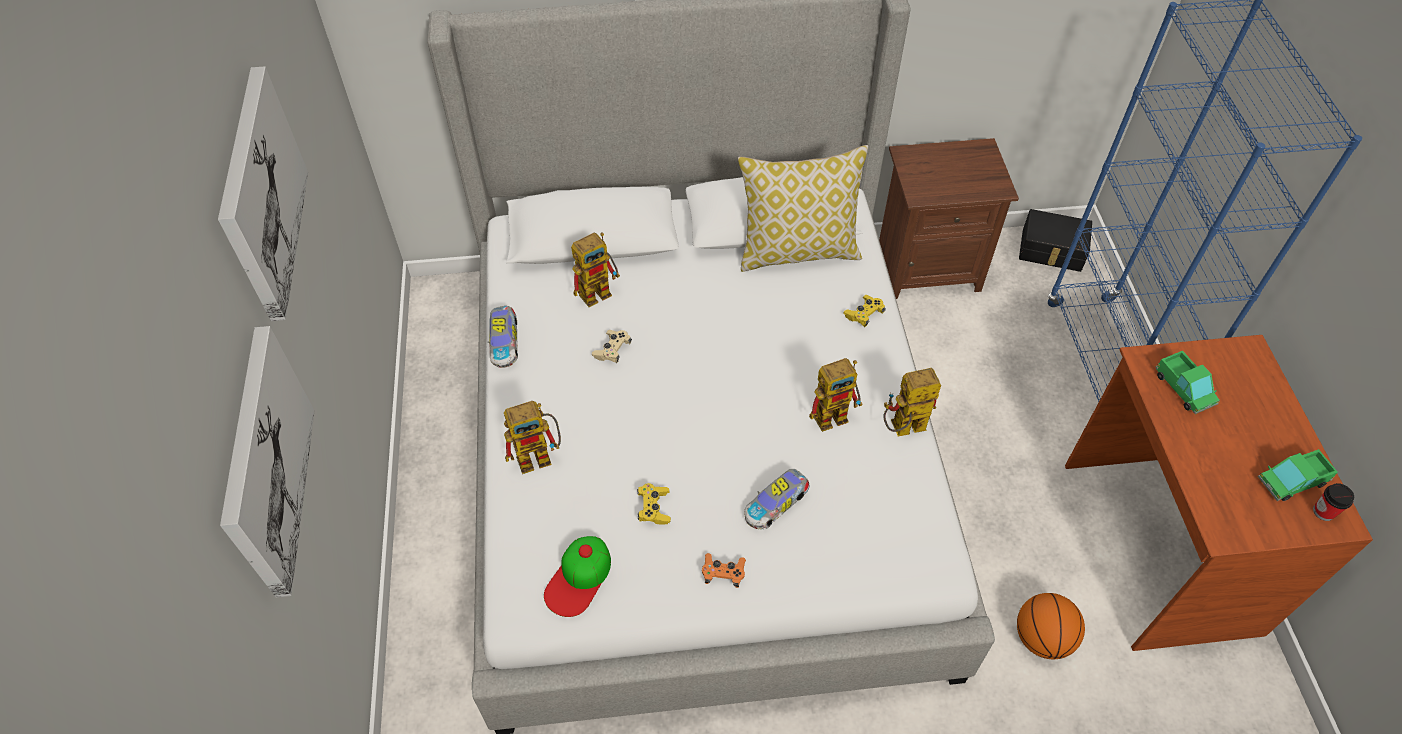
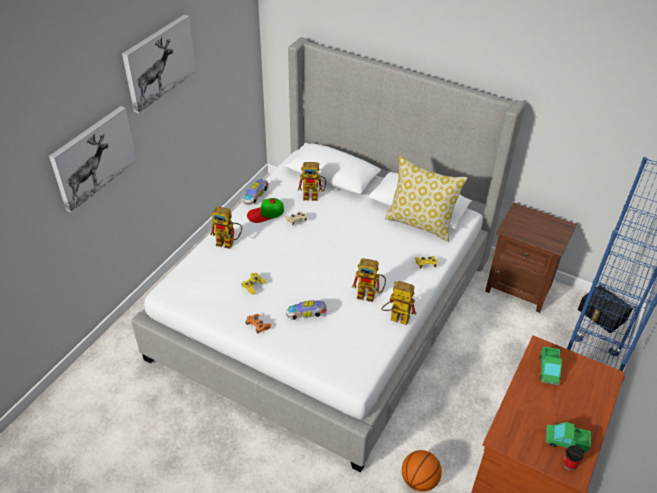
camera: 35 degrees right, 10 degrees down
(579, 578) = (199, 293): cap -> cap (265, 213)

